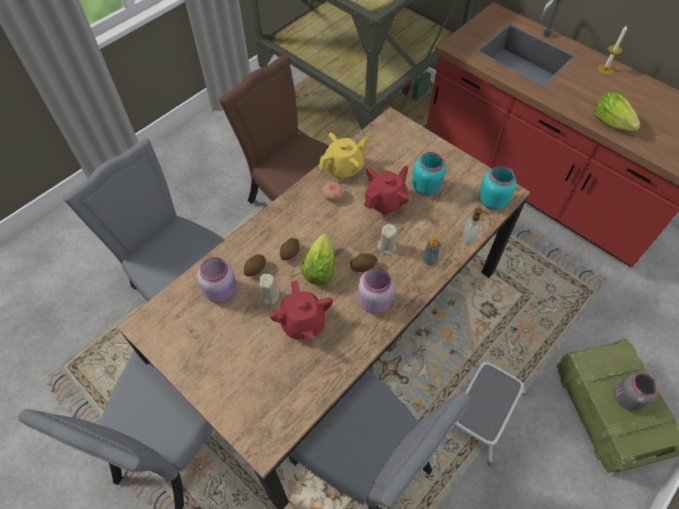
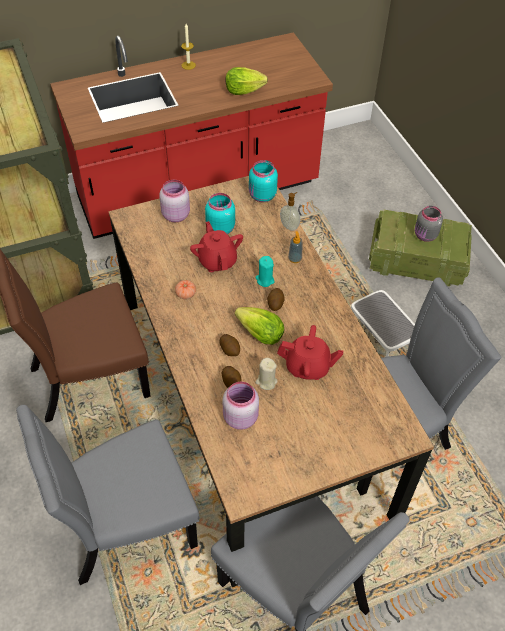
camera: 65 degrees left, 5 degrees down
(343, 168) = (158, 273): yellow teapot -> none
(375, 301) = (314, 310): pink jar -> pink jar (175, 214)
(386, 246) = (265, 280): beige candle -> turquoise candle

